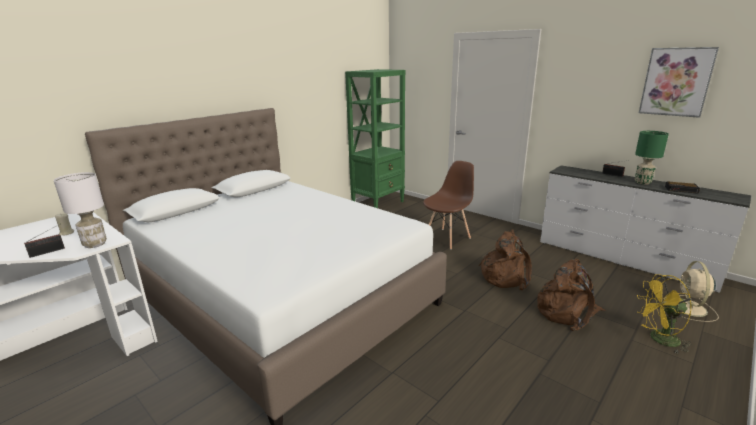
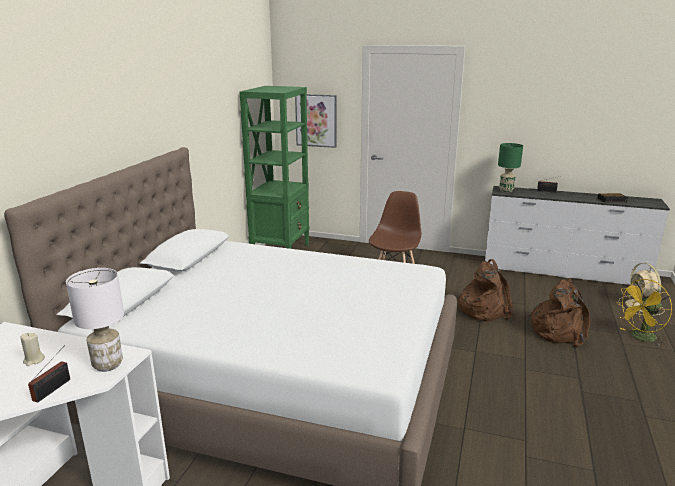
camera: 25 degrees left, 0 degrees up
(642, 182) = (577, 196): green table lamp -> green table lamp (506, 191)
(676, 82) = (596, 101): picture -> picture (316, 120)

